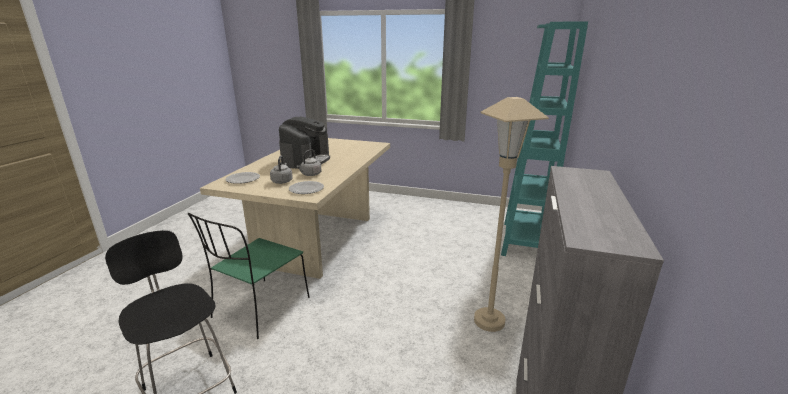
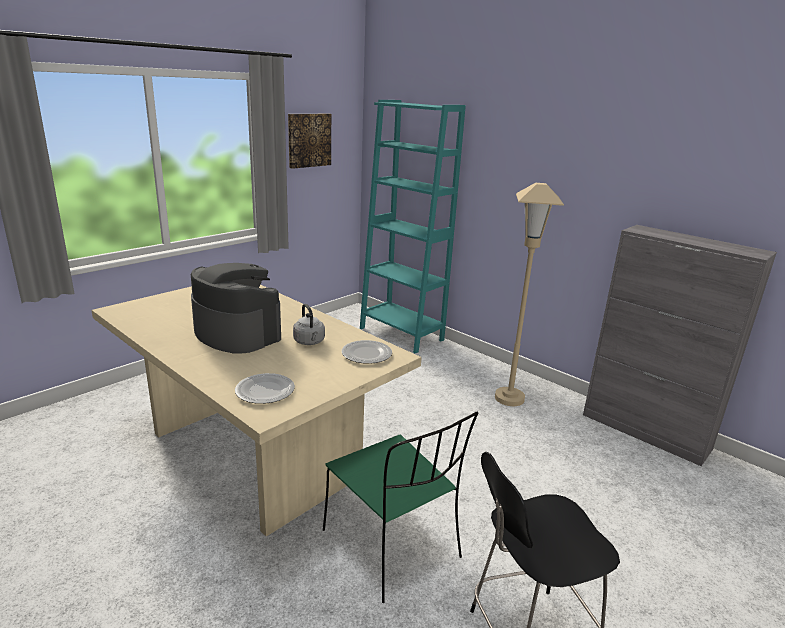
camera: 65 degrees left, 0 degrees up
(282, 181) = (314, 363): grey kettle -> none
(504, 61) = (309, 140): none -> picture

